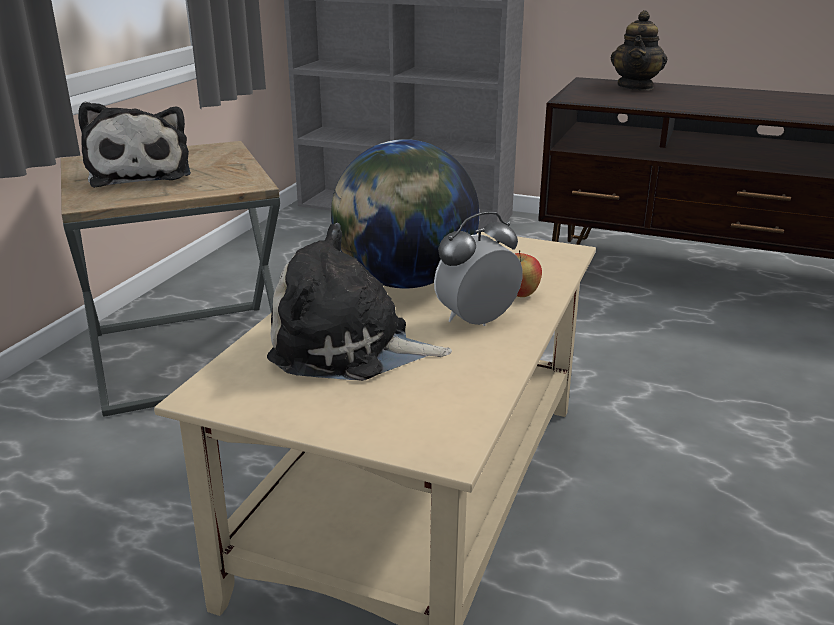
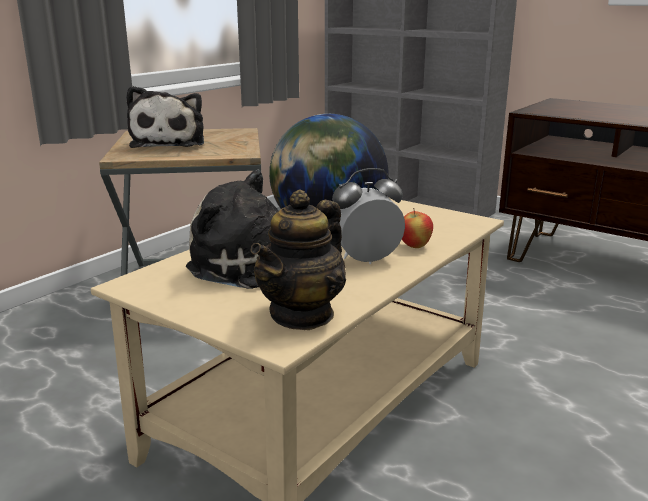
camera: 15 degrees right, 5 degrees down
(636, 87) = (597, 106): teapot -> teapot (302, 314)

